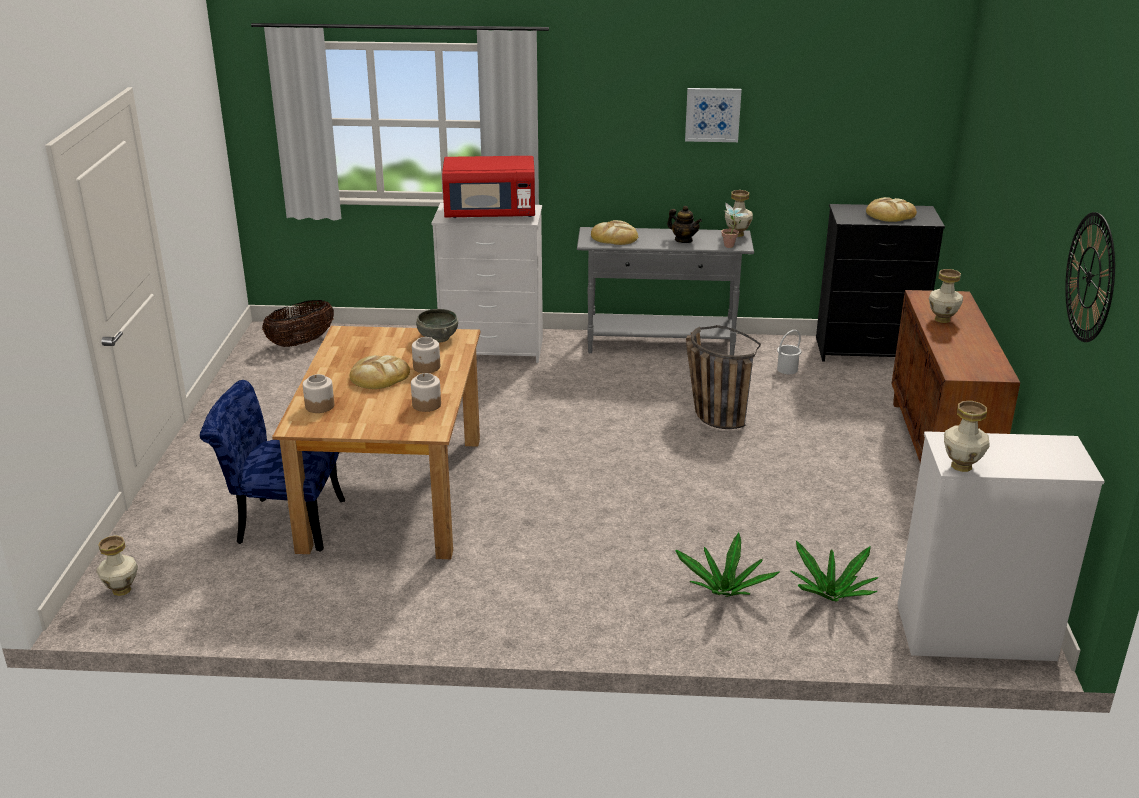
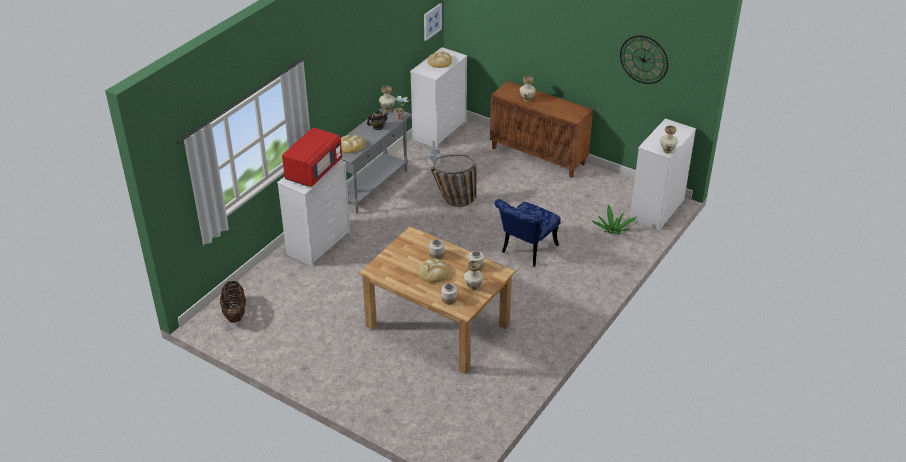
camera: 60 degrees left, 10 degrees up
(121, 590) = (451, 442): vase -> vase (473, 287)
(281, 522) = (433, 371): blue chair -> blue chair (526, 251)
(437, 338) = (407, 242): grey bowl -> none
(712, 114) = (365, 56): picture -> picture (432, 21)
(724, 591) = (590, 256): potted plant -> none
(868, 350) = (439, 131): black dresser -> white dresser

